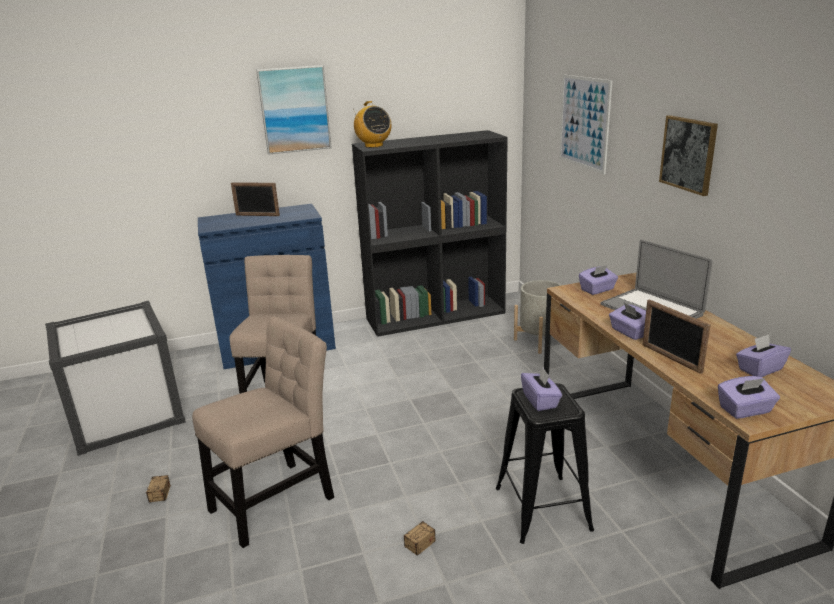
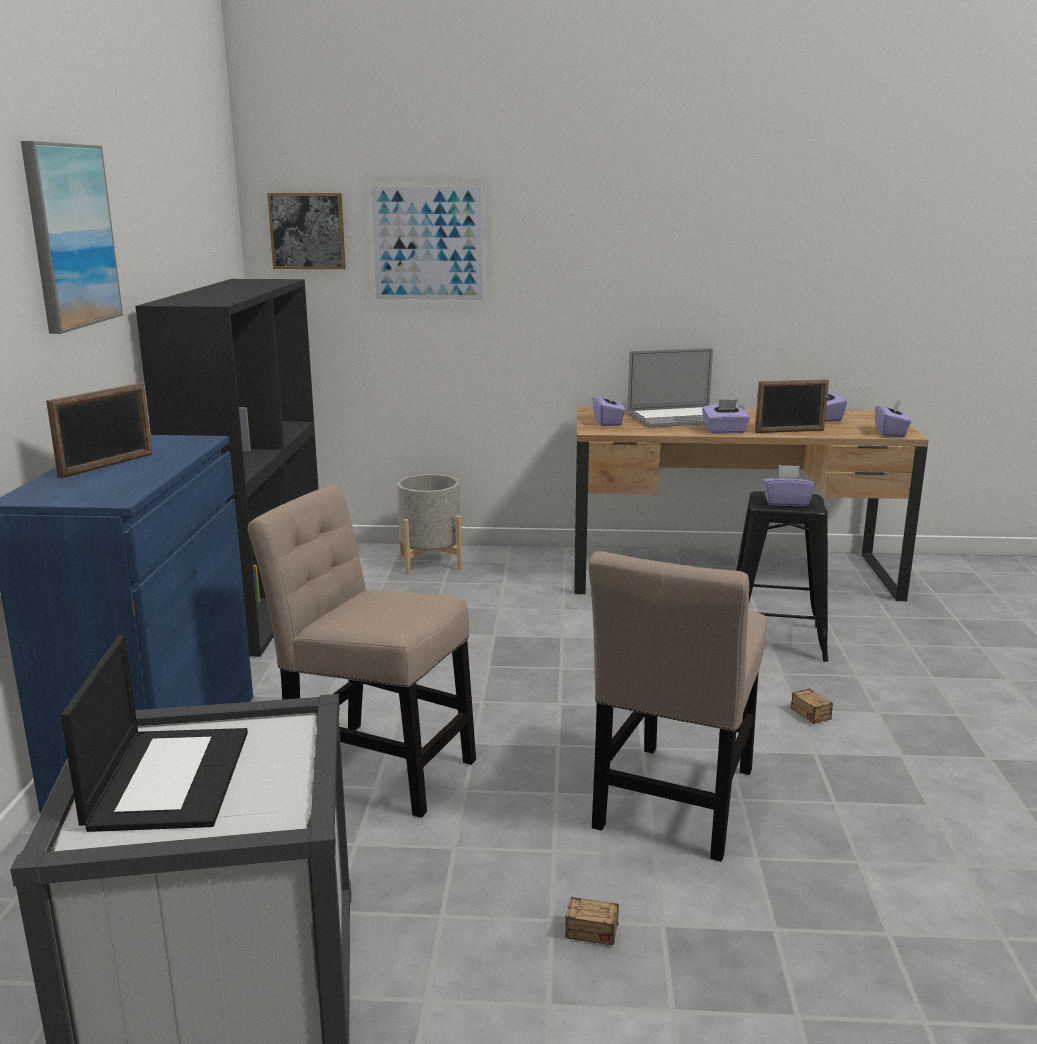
camera: 70 degrees left, 5 degrees down
(104, 327) = (168, 778): none -> laptop
(277, 499) = (674, 805): beige chair -> beige chair turned 135 degrees counterclockwise
(373, 146) = (197, 302): radio -> none
(688, 154) = (637, 252): picture -> picture (307, 231)

